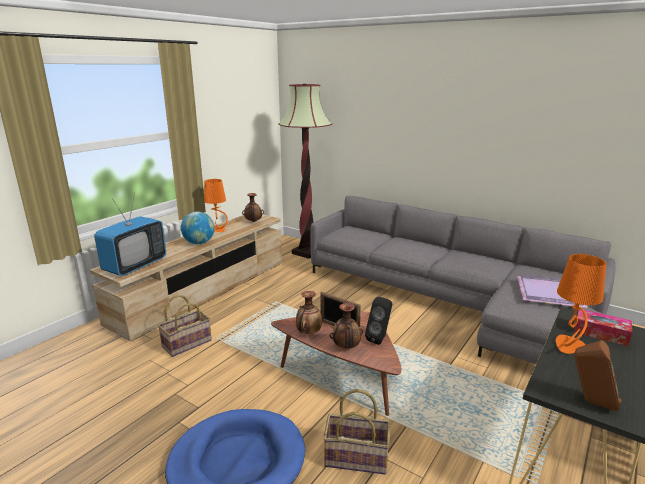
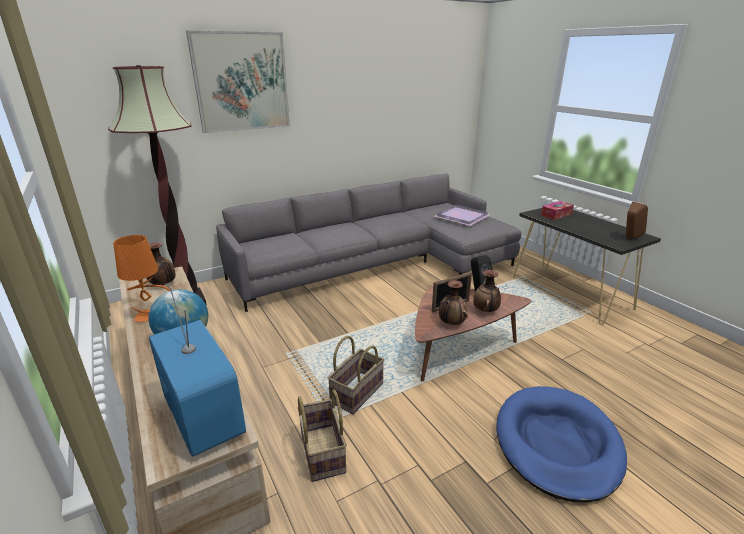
camera: 65 degrees left, 5 degrees up
(356, 457) = (559, 371): basket -> basket (356, 392)
(386, 100) = (241, 82): none -> picture
(569, 346) = (569, 225): orange table lamp -> none

